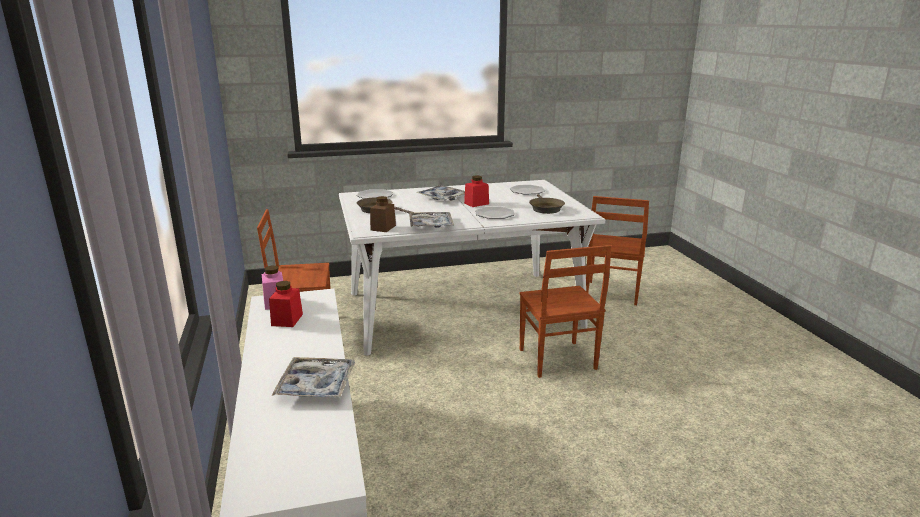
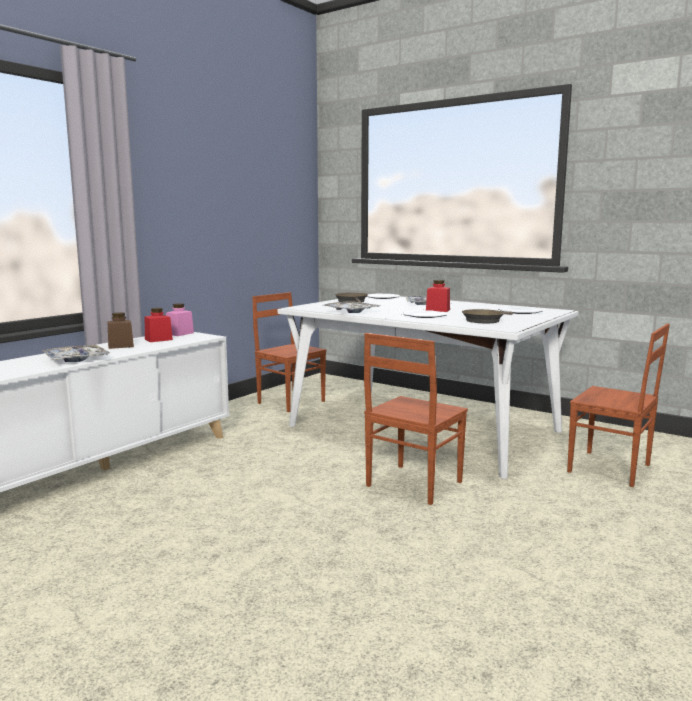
camera: 50 degrees right, 10 degrees down
(383, 228) = (316, 308): brown jar -> brown jar (121, 346)
(611, 293) = (610, 469): brown chair -> brown chair turned 120 degrees counterclockwise

